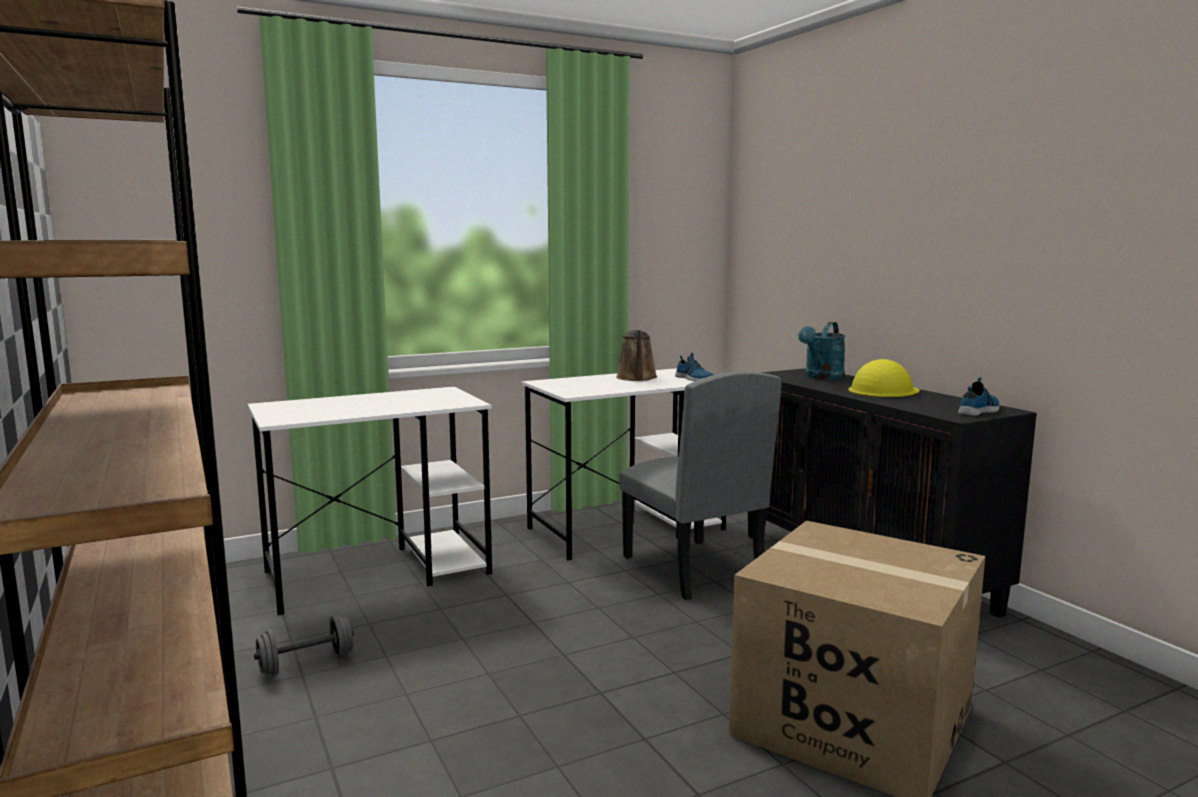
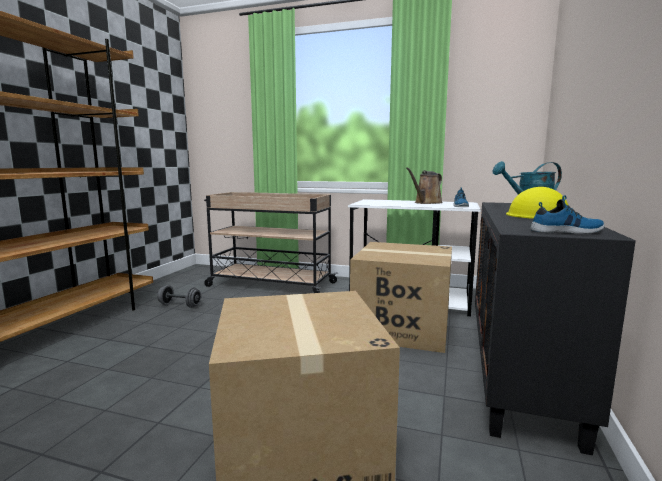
camera: 45 degrees right, 0 degrees up
(380, 572) = (270, 284): white desk -> beige cart
(691, 569) = (401, 327): grey chair -> cardboard box

